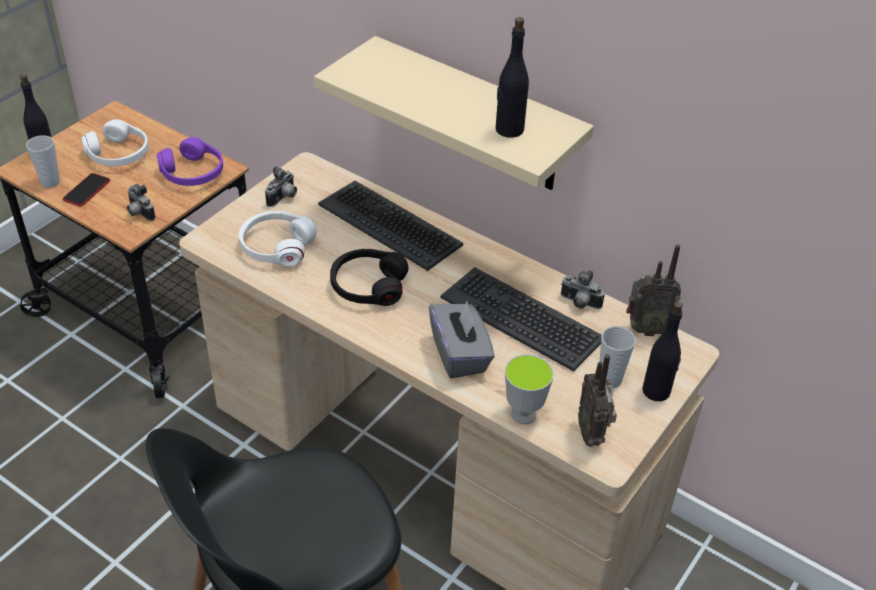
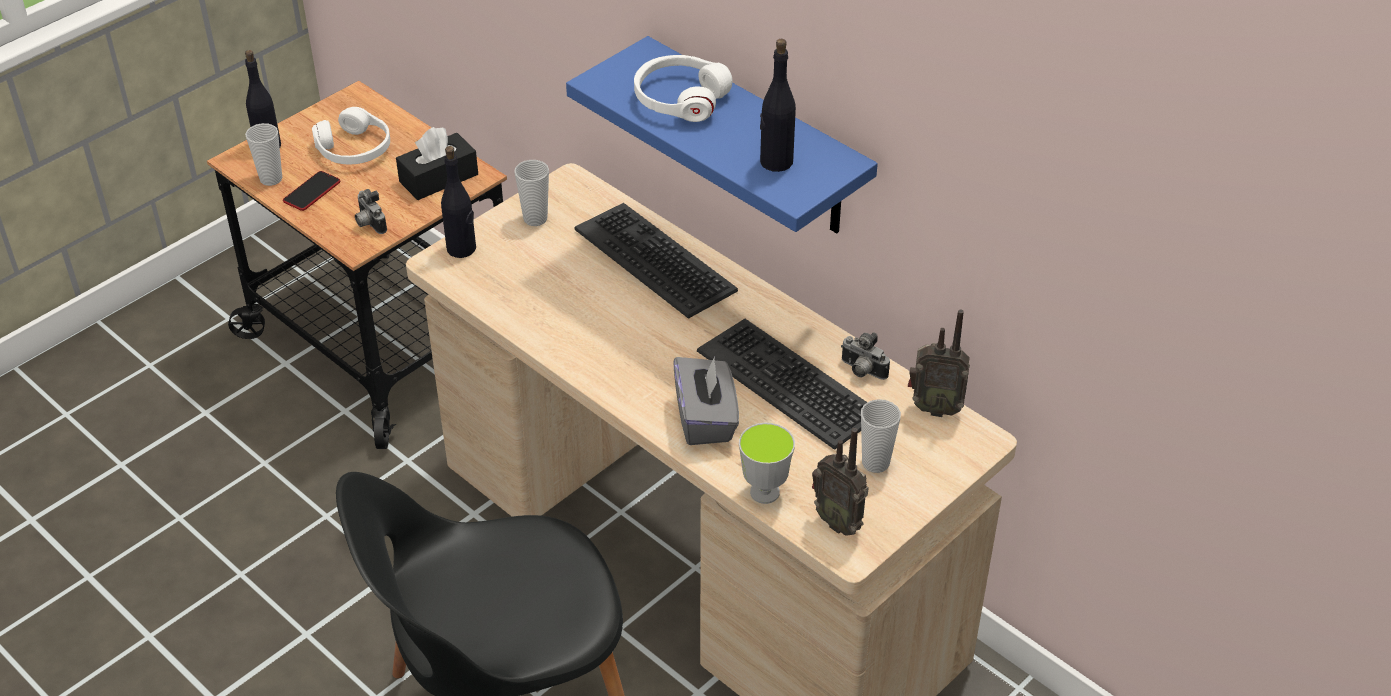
camera: 10 degrees right, 0 degrees up
(192, 172) = (438, 178): purple headphones -> black tissue box
(276, 246) = (517, 276): white headphones -> white headphones (680, 99)
(283, 198) = (535, 219): camera -> cup
(368, 286) = (615, 331): black headphones -> none
(476, 116) = (756, 140): beige shelf -> blue shelf
(592, 434) = (839, 521): radio -> radio turned 45 degrees counterclockwise
(656, 391) = (928, 480): black bottle -> black bottle (461, 249)

